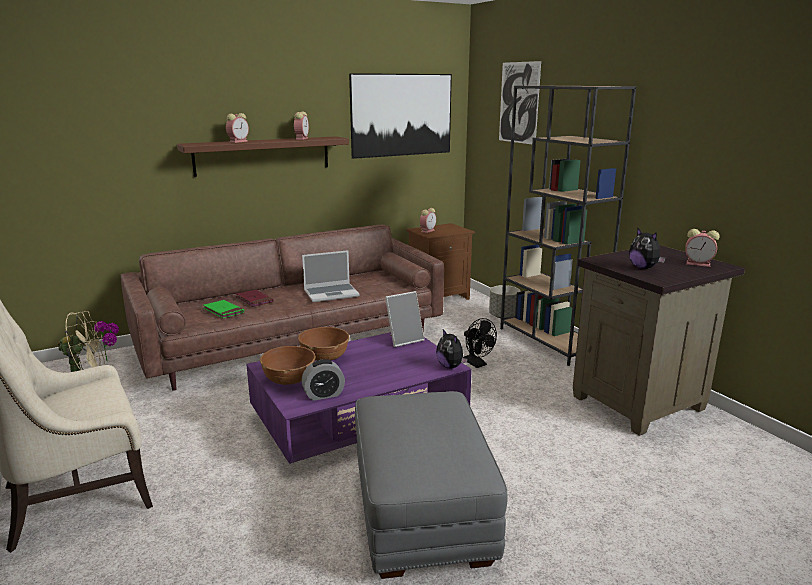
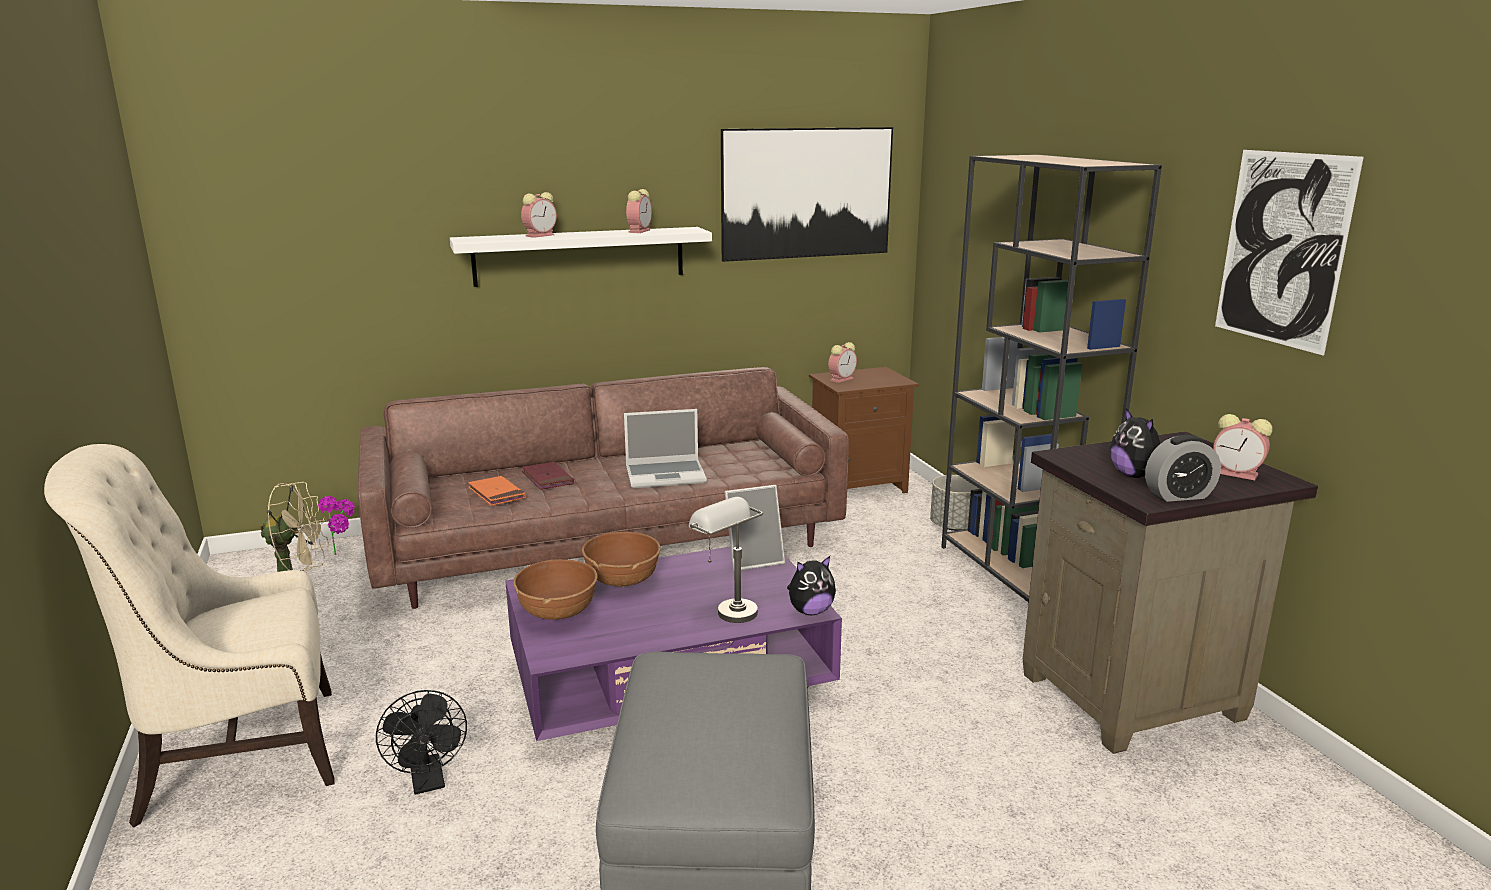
camera: 10 degrees right, 0 degrees up
(223, 311) = (496, 494): green book -> orange book
(263, 155) = (580, 256): brown shelf -> white shelf
(323, 395) = (599, 641): alarm clock -> alarm clock (1178, 495)
(398, 369) = (727, 608): none -> grey table lamp
(451, 366) = (810, 611): plush toy -> plush toy turned 90 degrees counterclockwise
(477, 364) = (883, 605): black fan -> black fan (429, 782)
(518, 103) = (992, 178): picture -> picture (1282, 249)

